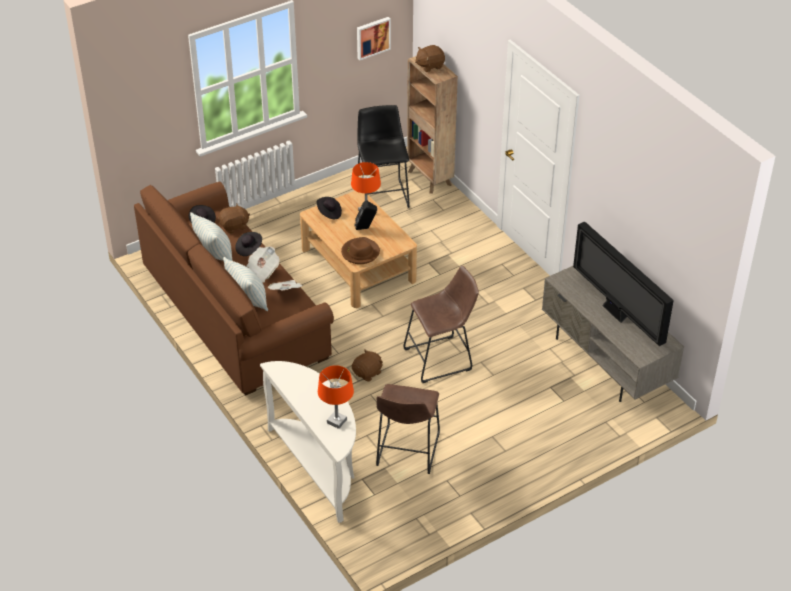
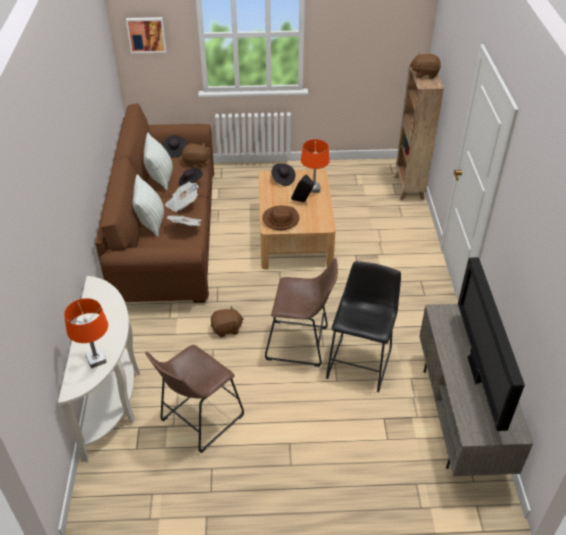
camera: 30 degrees right, 0 degrees up
(372, 37) = (386, 37): picture -> picture (146, 34)
(382, 194) = (359, 187): black stool -> black stool (360, 361)

